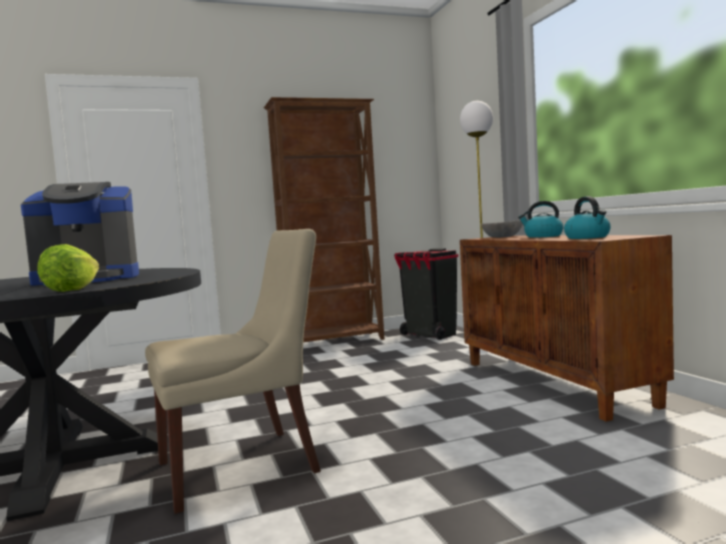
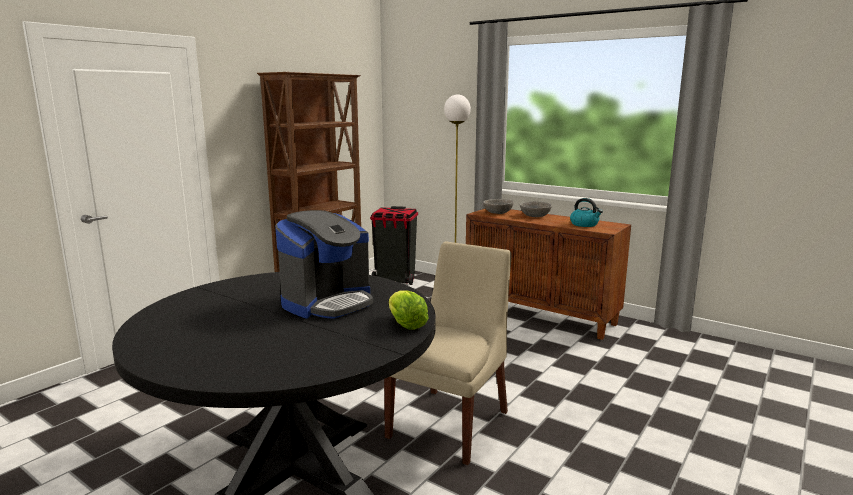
camera: 35 degrees left, 10 degrees up
(542, 236) = (535, 216): kettle -> grey bowl

